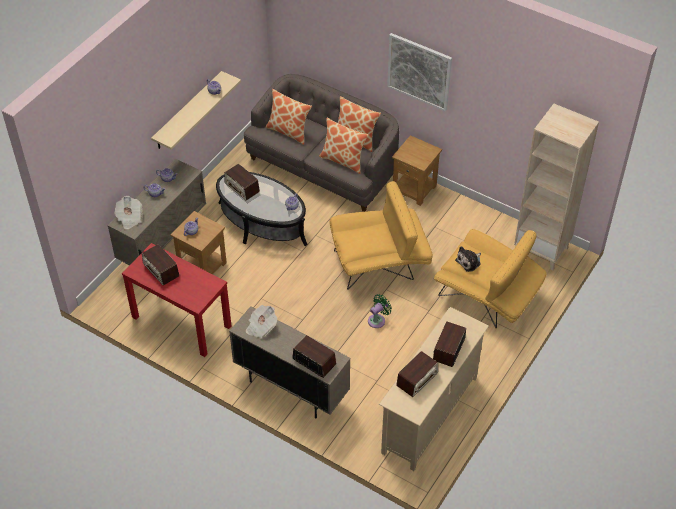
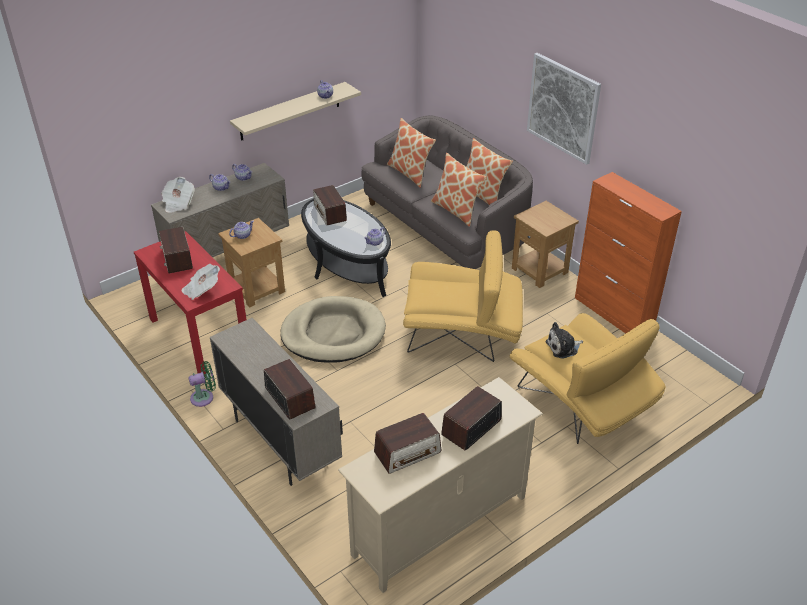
camera: 20 degrees right, 10 degrees down
(261, 327) = (249, 342): newspaper -> newspaper (202, 290)
(283, 289) = (333, 333): none -> beige dog bed
(378, 320) = (428, 394): green fan -> green fan (204, 397)
(483, 214) = (613, 314): none -> orange cabinet
(542, 250) = (676, 370): beige bookcase -> none

